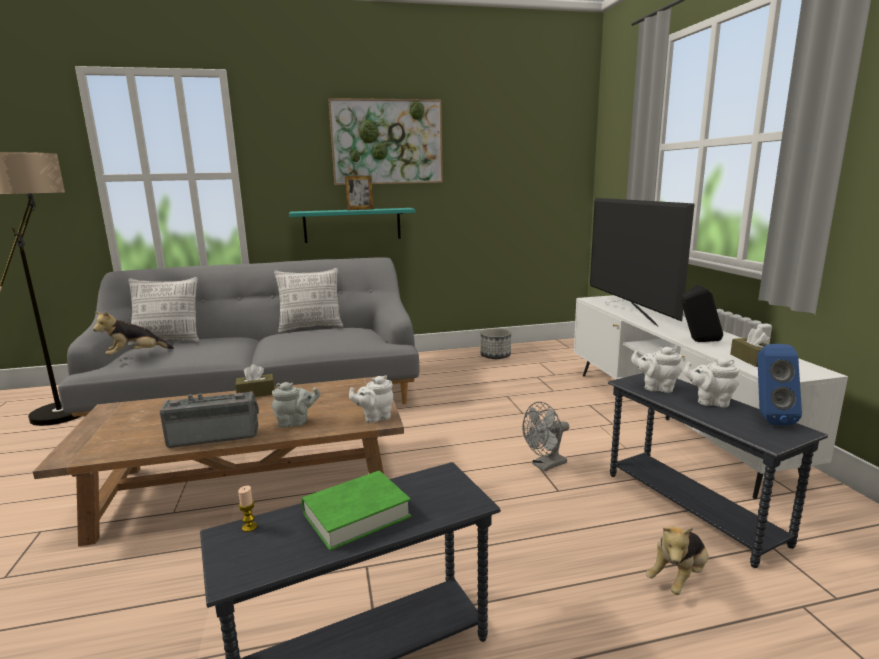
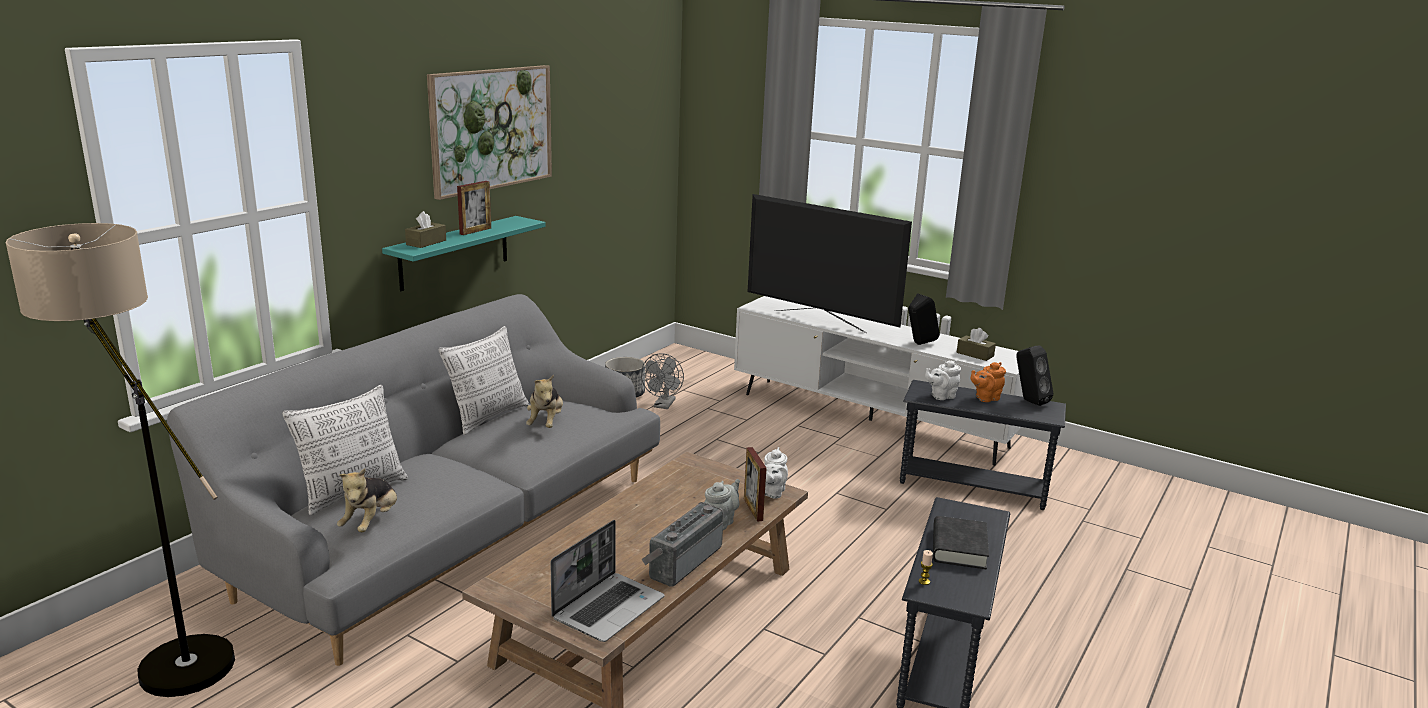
camera: 45 degrees left, 5 degrees up
(113, 443) = (608, 608): none -> laptop
(256, 393) = (610, 512): brown tissue box -> brown tissue box (426, 242)
(335, 423) = (753, 509): none -> picture frame
(356, 515) = (959, 548): green book -> black book
(545, 465) = (849, 493): grey fan -> grey fan (663, 405)
(678, 577) = (1019, 533): plush toy -> plush toy (546, 423)
(710, 402) = (985, 398): white teapot -> orange teapot
(768, 418) = (1028, 401): blue speaker -> black speaker

